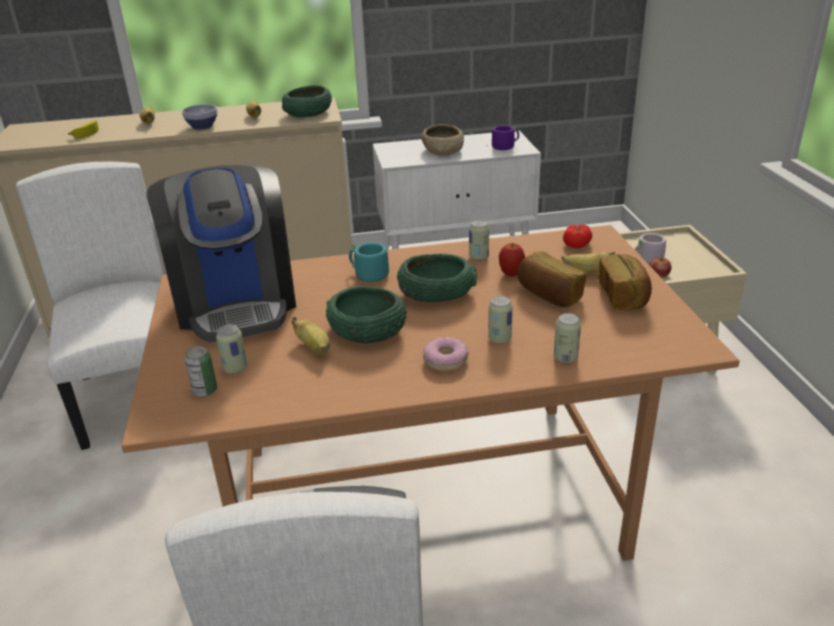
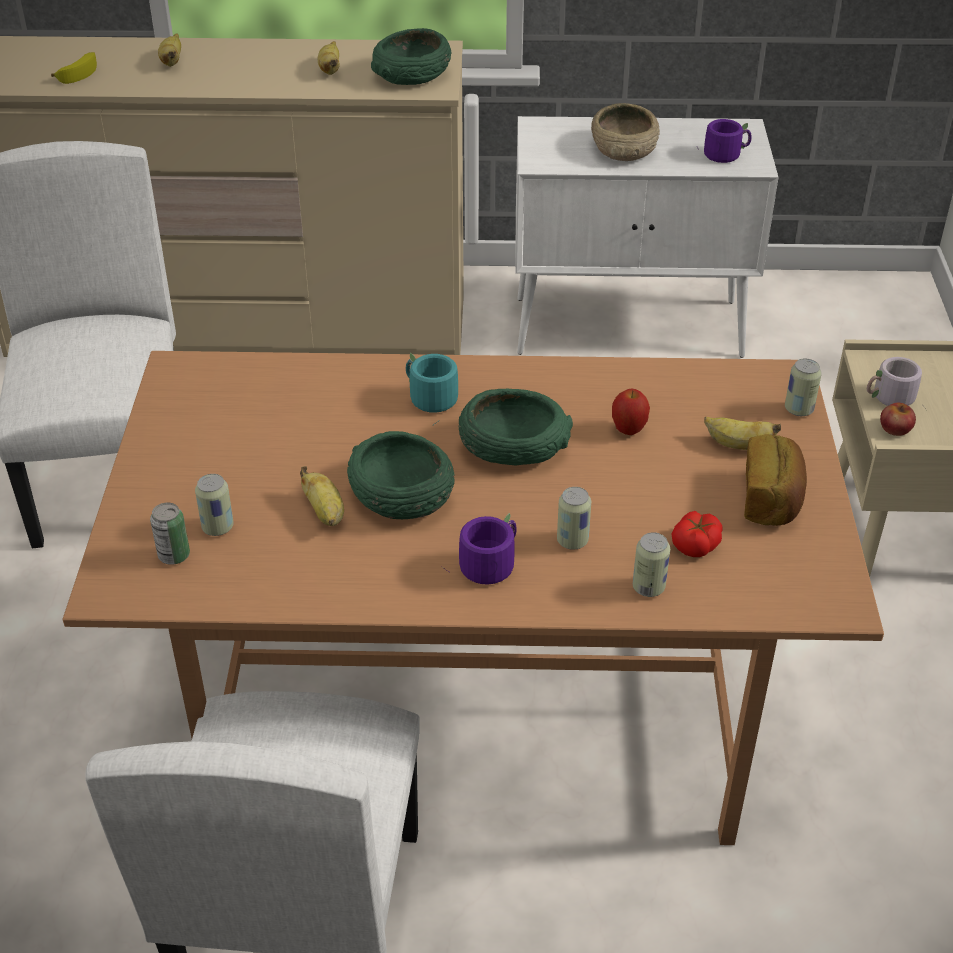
camera: 10 degrees right, 10 degrees up
(203, 126) = (249, 82): bowl -> none
(236, 303) = (240, 418): coffee machine -> none
(445, 360) = (488, 563): donut -> purple mug
(478, 257) = (594, 391): can -> can (798, 409)
(549, 295) = (667, 477): bread -> none
(577, 244) = (745, 389): tomato -> tomato (696, 544)

